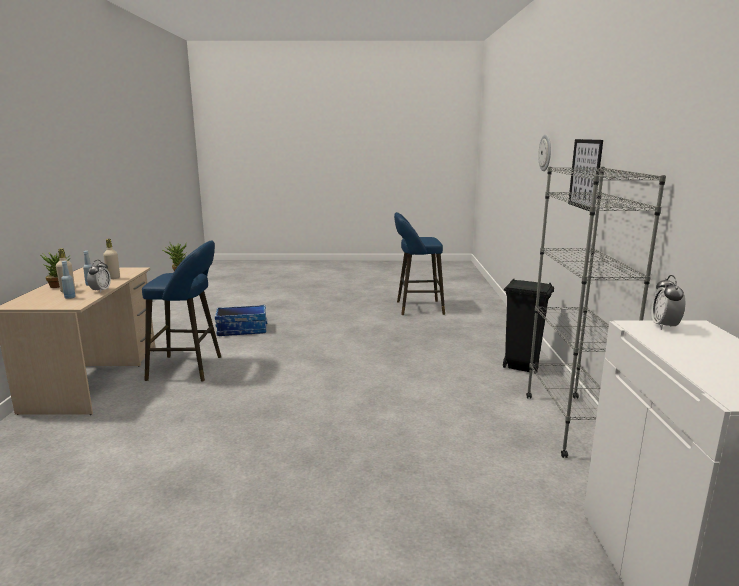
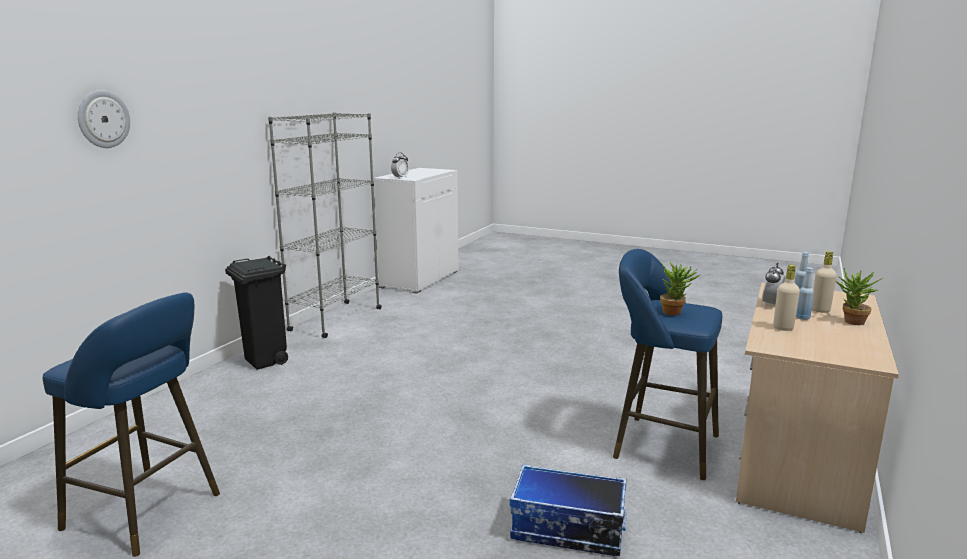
camera: 155 degrees left, 0 degrees up
(585, 174) = (231, 130): picture -> none

